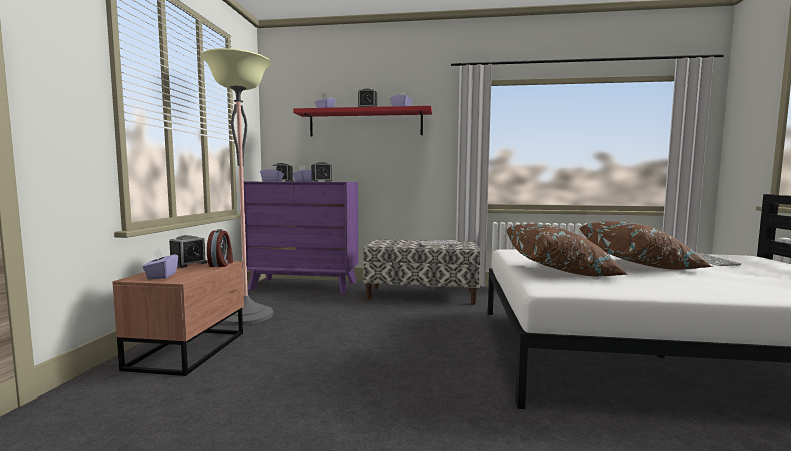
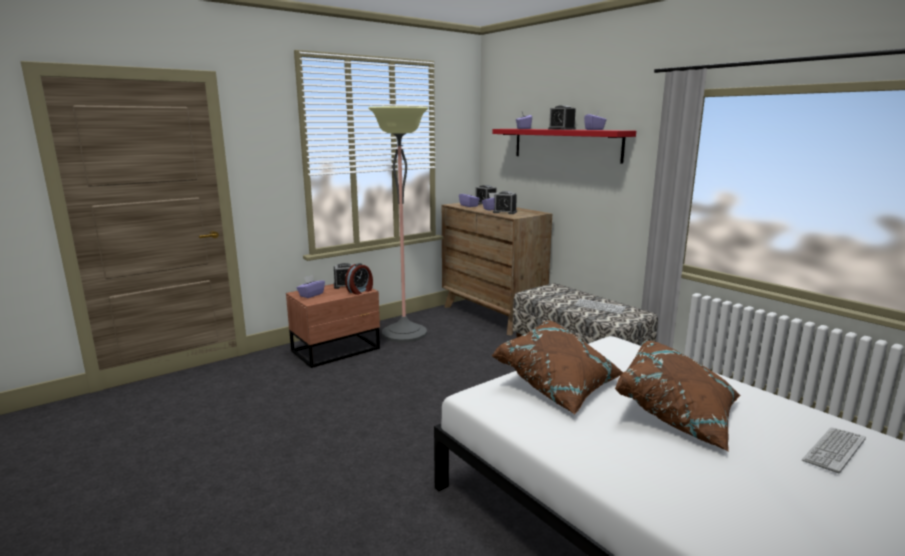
camera: 45 degrees right, 10 degrees up
(304, 286) = (492, 315): purple dresser -> brown dresser

